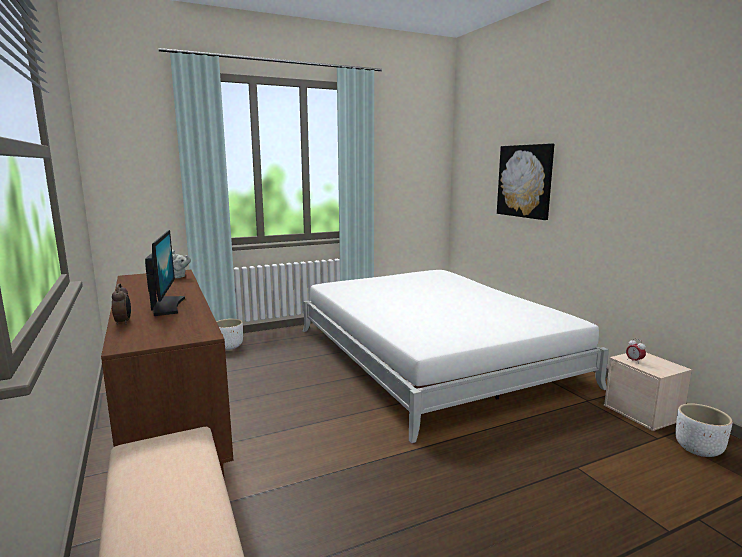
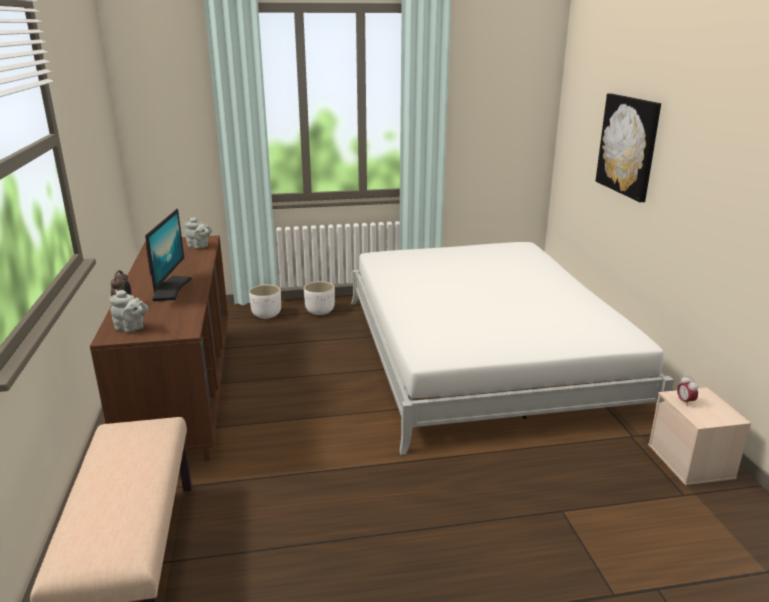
camera: 15 degrees right, 10 degrees up
(143, 337) = (131, 328): none -> grey teapot
(698, 449) = (724, 516): white planter -> white planter (319, 311)

